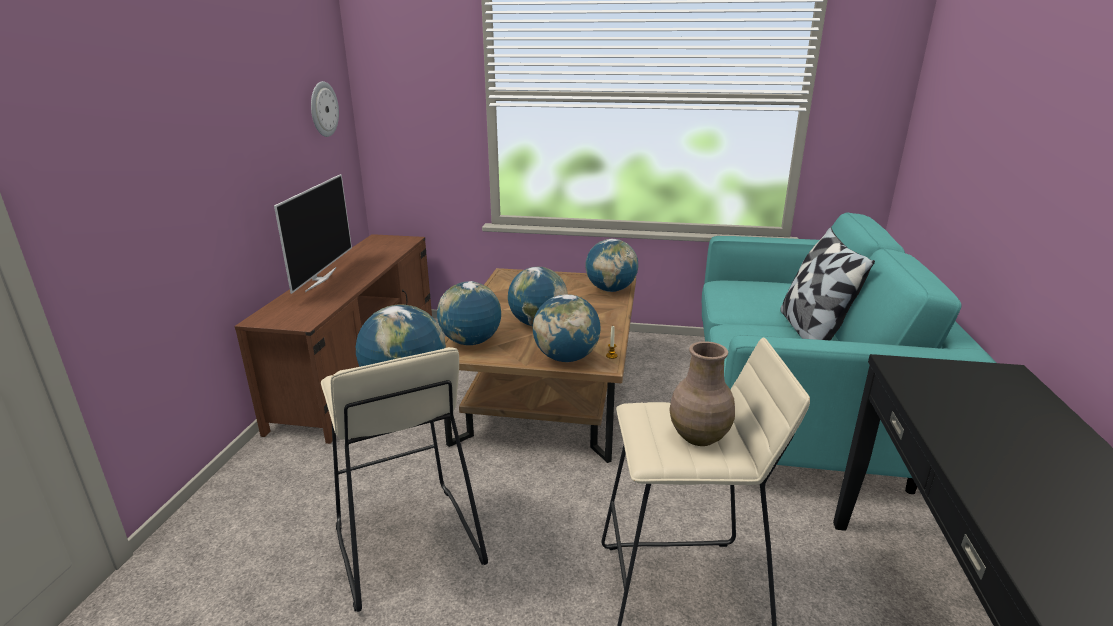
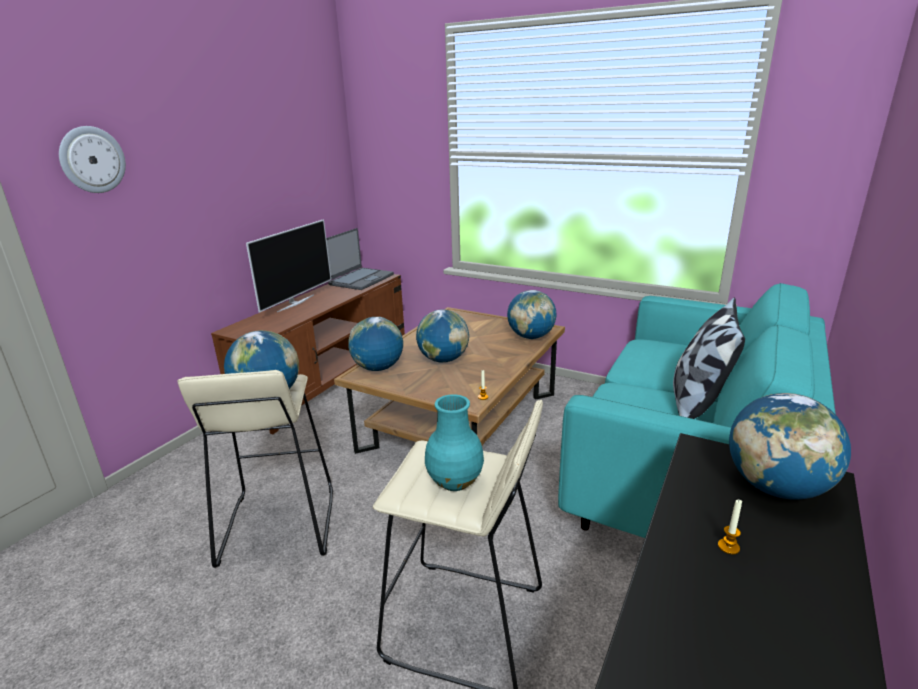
camera: 20 degrees right, 0 degrees up
(323, 109) = (318, 166): wall clock -> wall clock (92, 160)
(380, 246) = (360, 280): none -> laptop
(566, 358) = (443, 393): globe -> globe (776, 487)
(698, 436) = (454, 481): brown vase -> turquoise vase
(996, 441) = (728, 547): none -> candle

